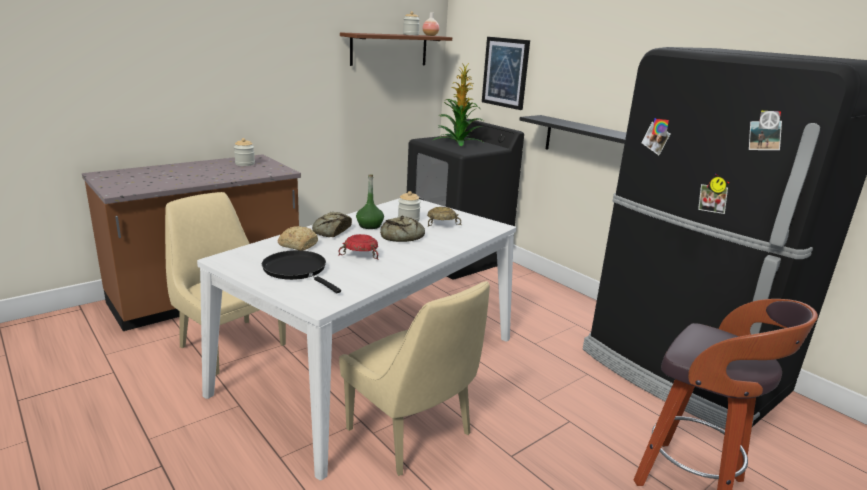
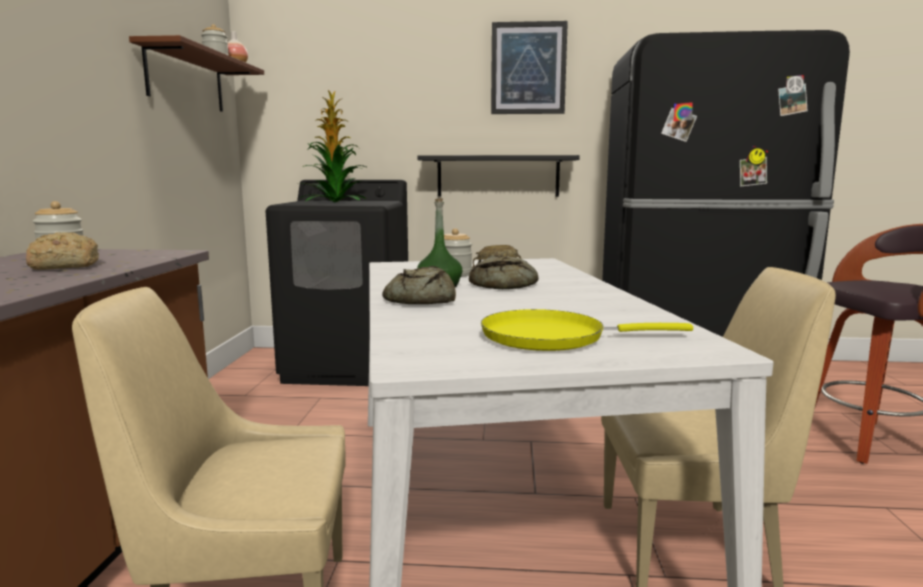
camera: 45 degrees left, 10 degrees down
(297, 271) = (552, 337): black frying pan -> yellow frying pan
(298, 245) = (441, 320): bread -> bread (63, 266)
(361, 255) = (544, 305): red bowl -> none
(505, 72) = (356, 112): picture -> picture (528, 68)

